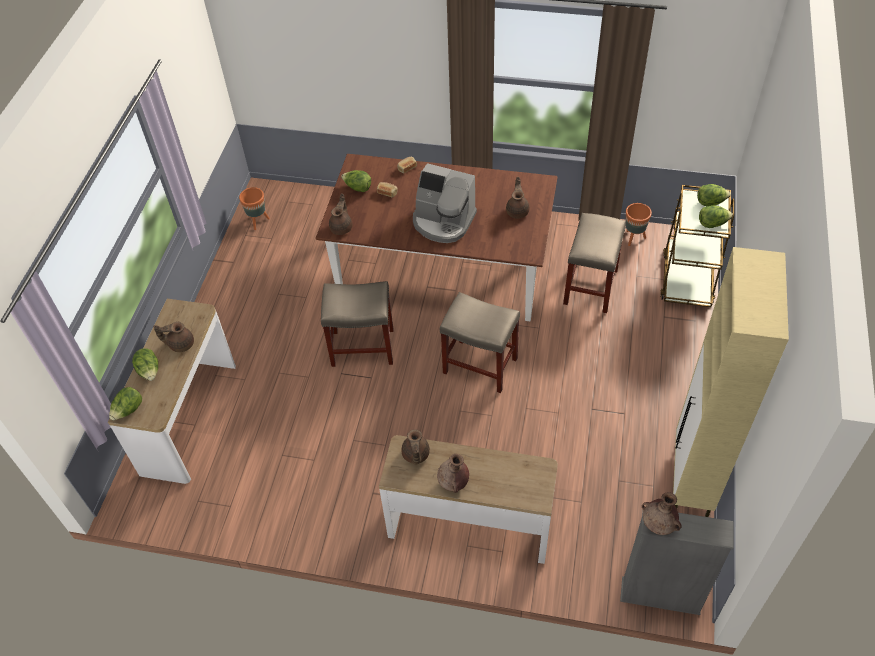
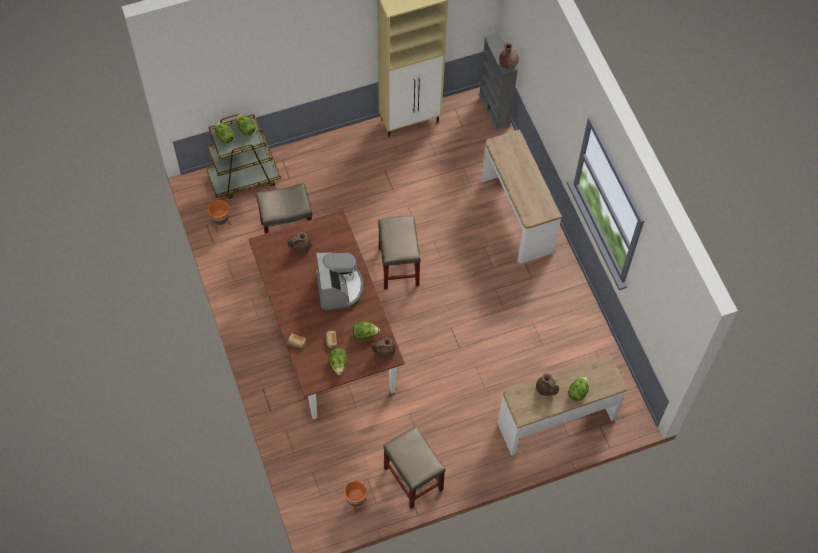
camera: 125 degrees left, 10 degrees up
(128, 410) = (611, 382): lettuce -> lettuce (365, 334)
(361, 347) = (430, 348): beige stool -> beige stool (414, 479)
(415, 455) = (530, 208): brown teapot -> none
(453, 483) = (534, 181): brown vase -> none

